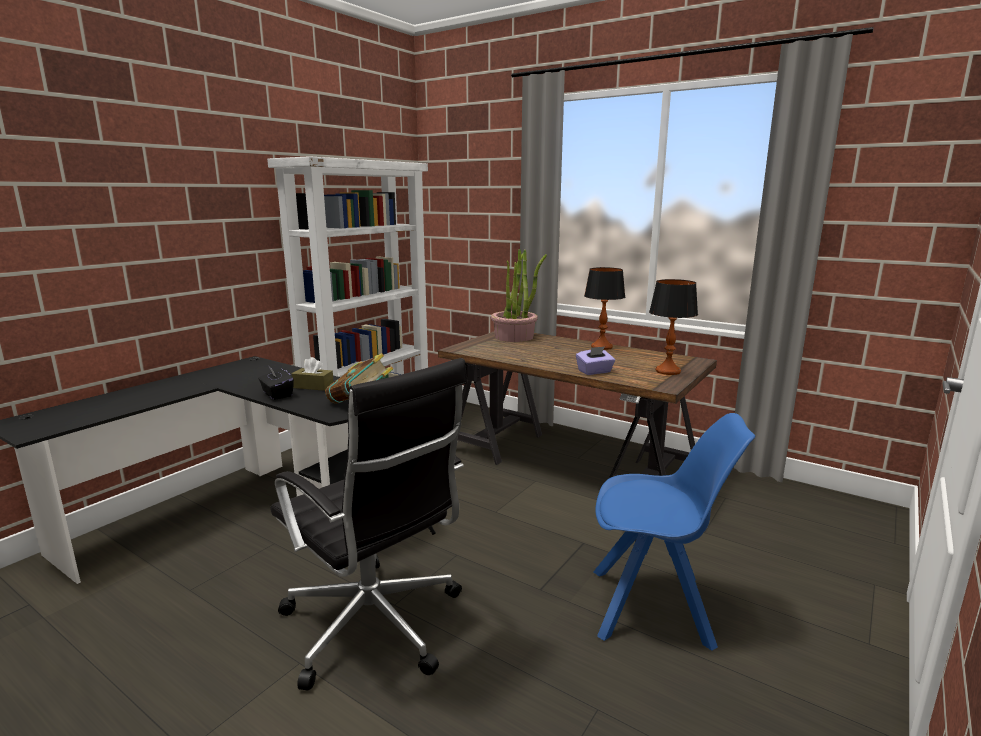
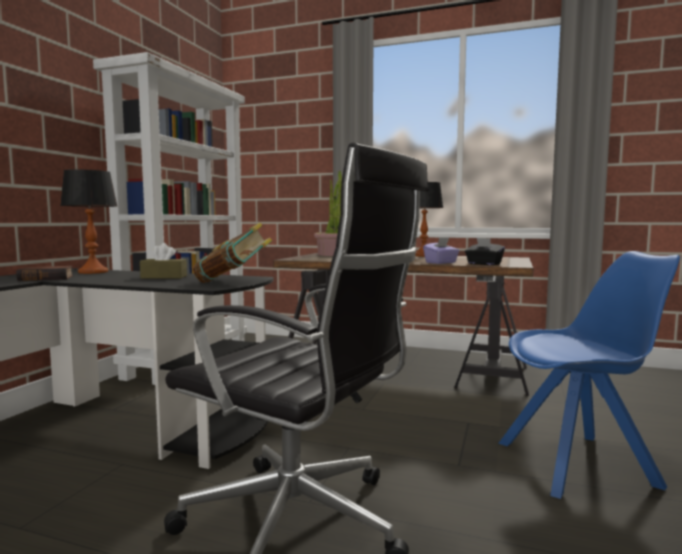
camera: 15 degrees left, 10 degrees down
(224, 381) = (47, 278): none -> book
(277, 394) = (125, 281): black tissue box -> black tissue box (484, 264)
(667, 371) = (502, 261): table lamp -> table lamp (92, 272)

